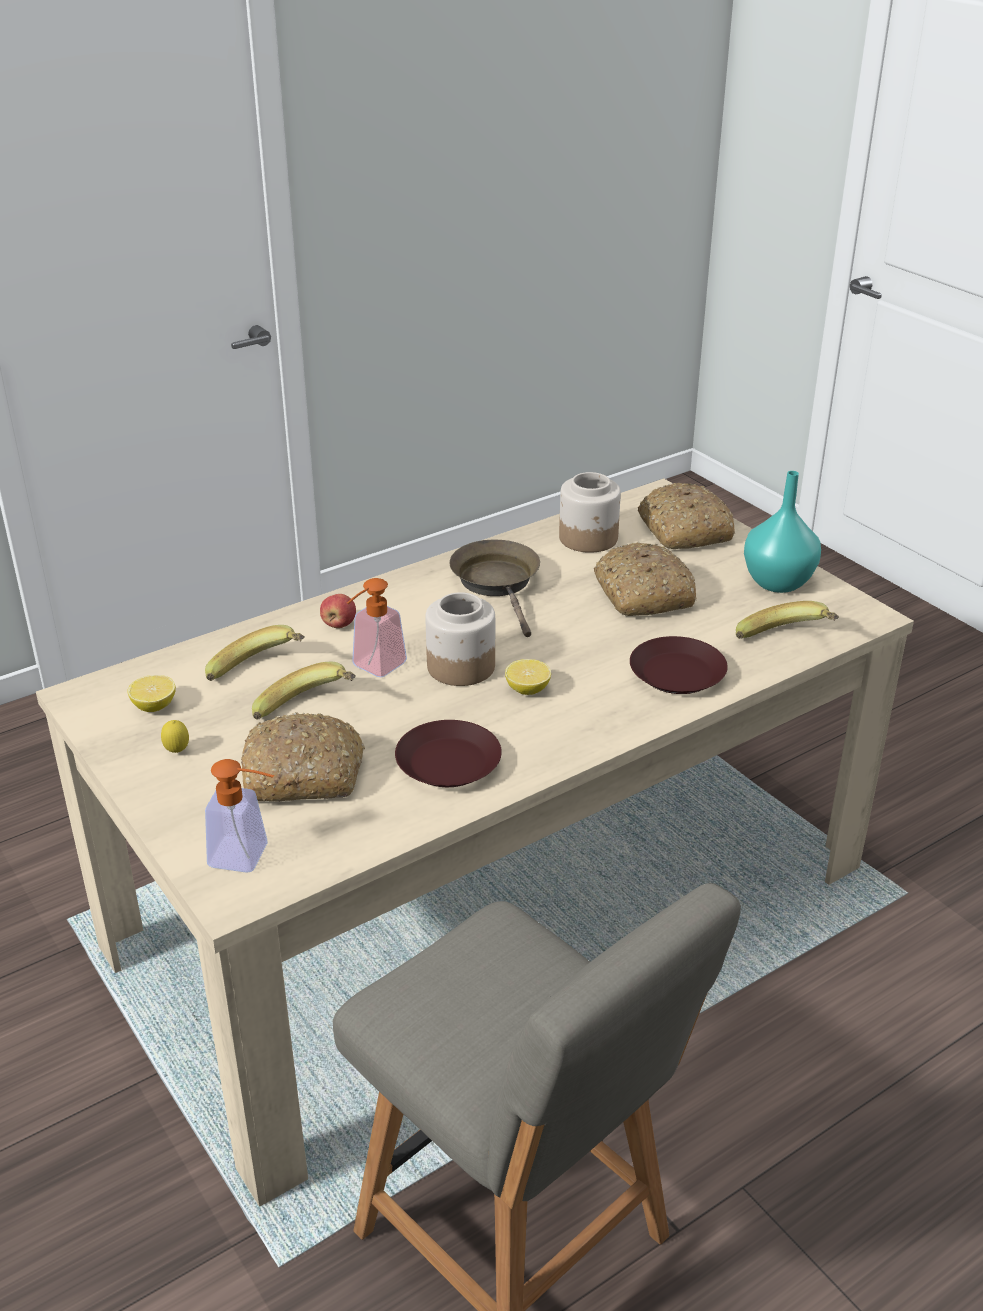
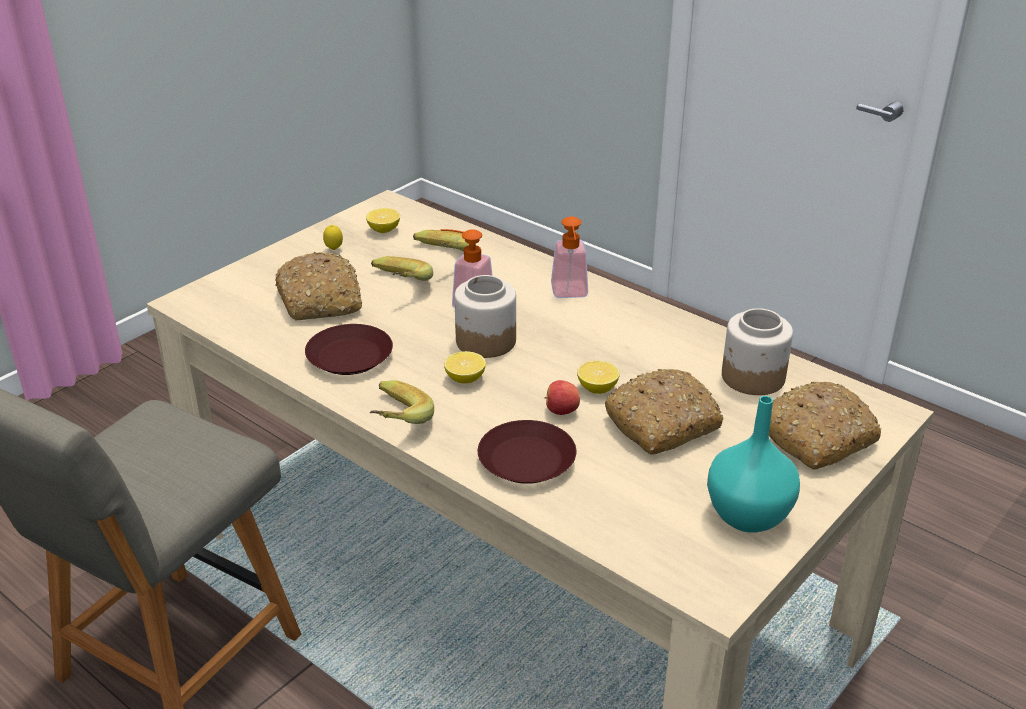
camera: 75 degrees right, 0 degrees up
(248, 857) = (226, 298): soap dispenser -> soap dispenser (570, 294)
(339, 624) = (522, 276): apple -> apple (561, 411)
(498, 583) = (631, 339): brown frying pan -> none
(575, 617) = (597, 388): none -> lemon
(786, 643) = (620, 531): banana -> banana (393, 422)

